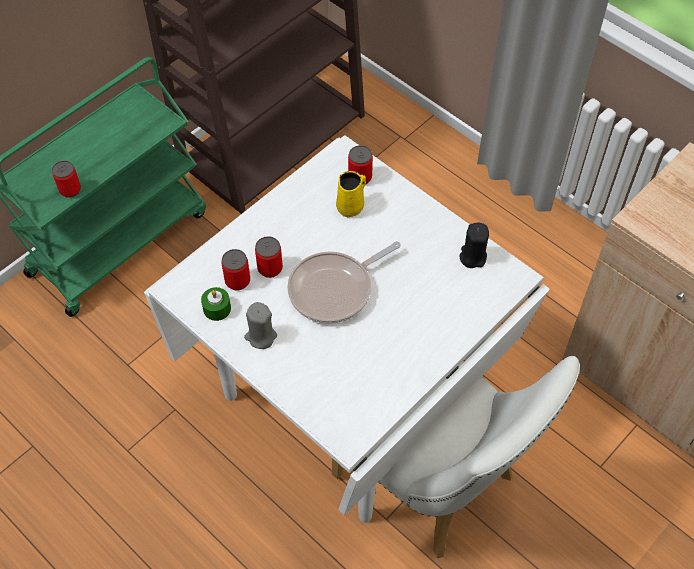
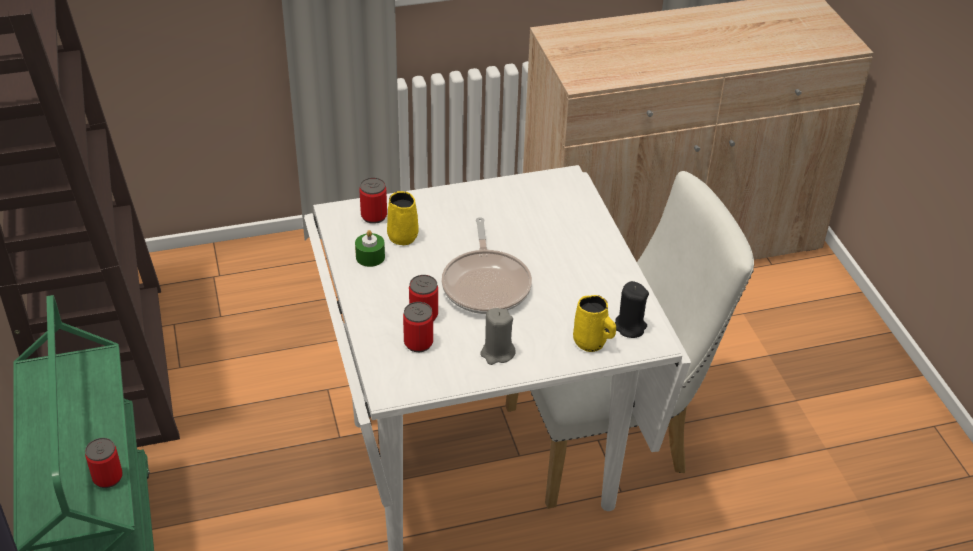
camera: 60 degrees left, 15 degrees down
(217, 308) = (439, 370): green candle -> green candle (370, 257)
(316, 395) = (591, 343): none -> yellow mug
(472, 257) = (524, 191): black candle -> black candle (629, 327)

